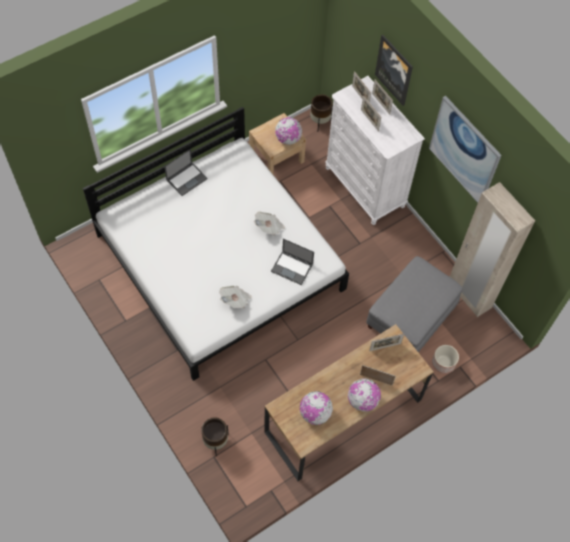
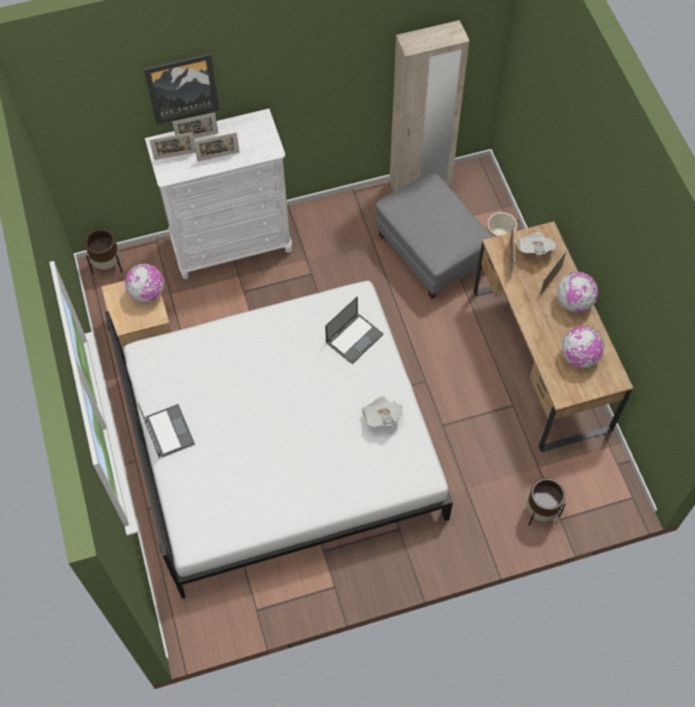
camera: 70 degrees left, 0 degrees up
(269, 227) = (284, 348): newspaper -> newspaper (534, 249)
(464, 150) = (330, 58): picture -> none

